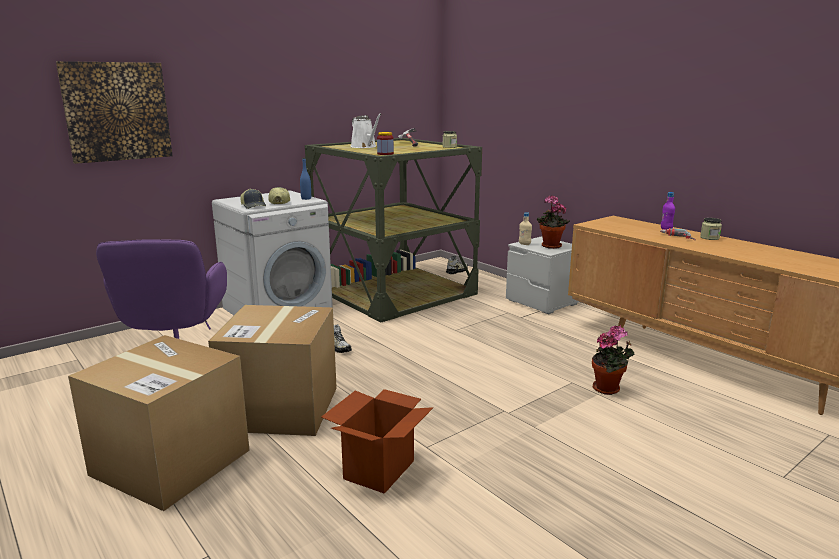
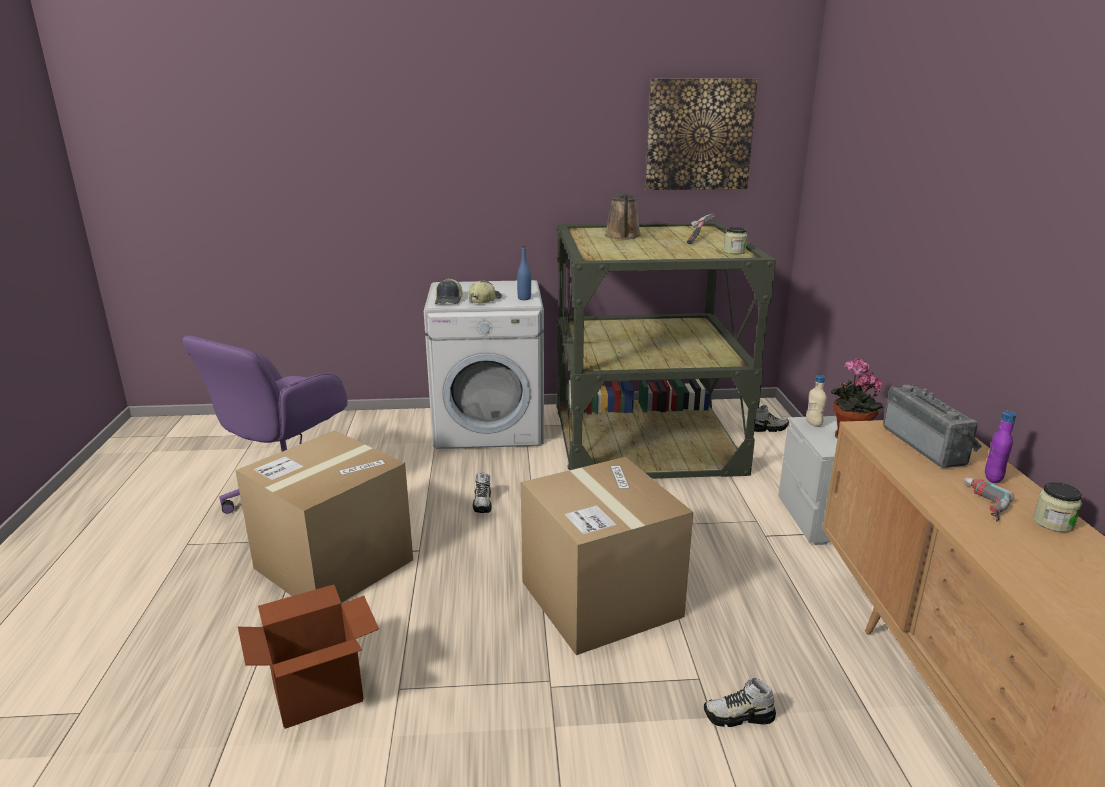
camera: 35 degrees right, 5 degrees up
(117, 111) = (327, 174): picture -> picture (699, 135)
(171, 462) = (180, 588): cardboard box -> cardboard box (600, 599)
(365, 147) = (623, 236): white watering can -> brown watering can
(385, 154) = (608, 256): jar -> none
(608, 389) = (739, 716): potted plant -> shoe
(623, 225) = (927, 445): none -> radio

